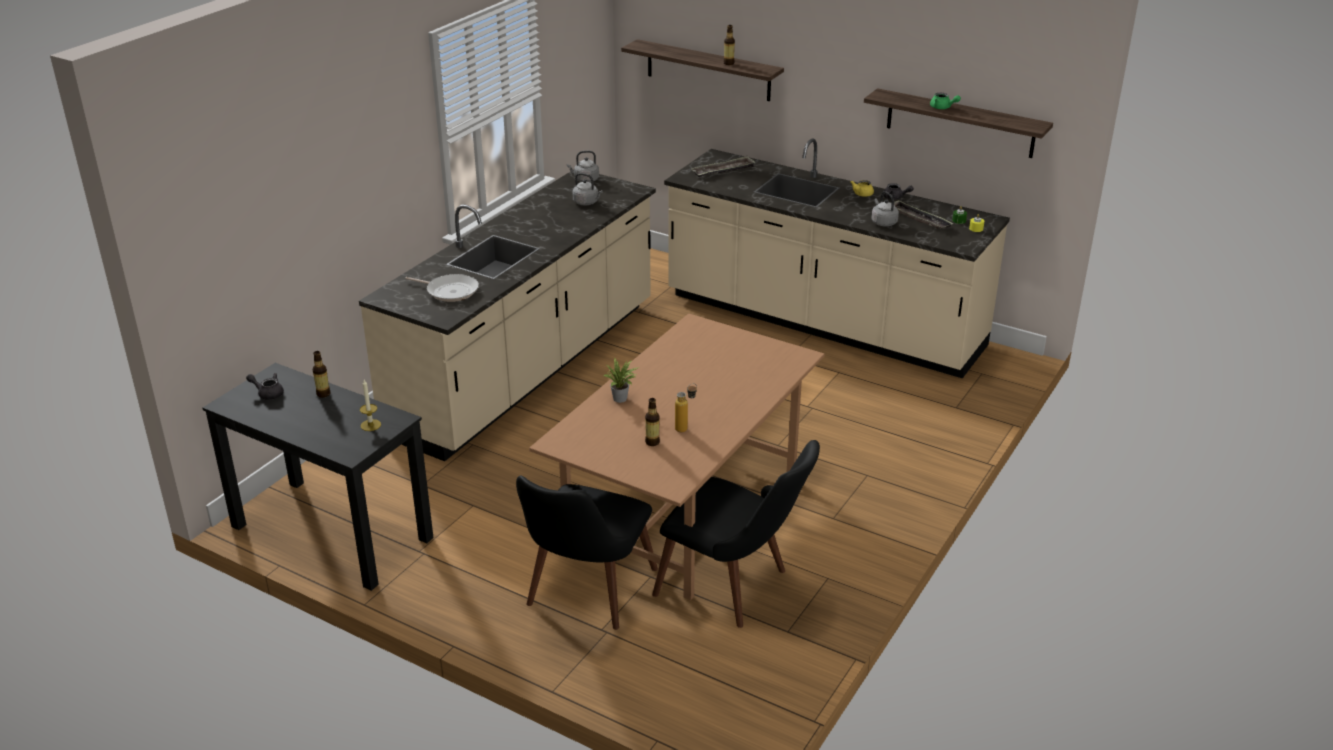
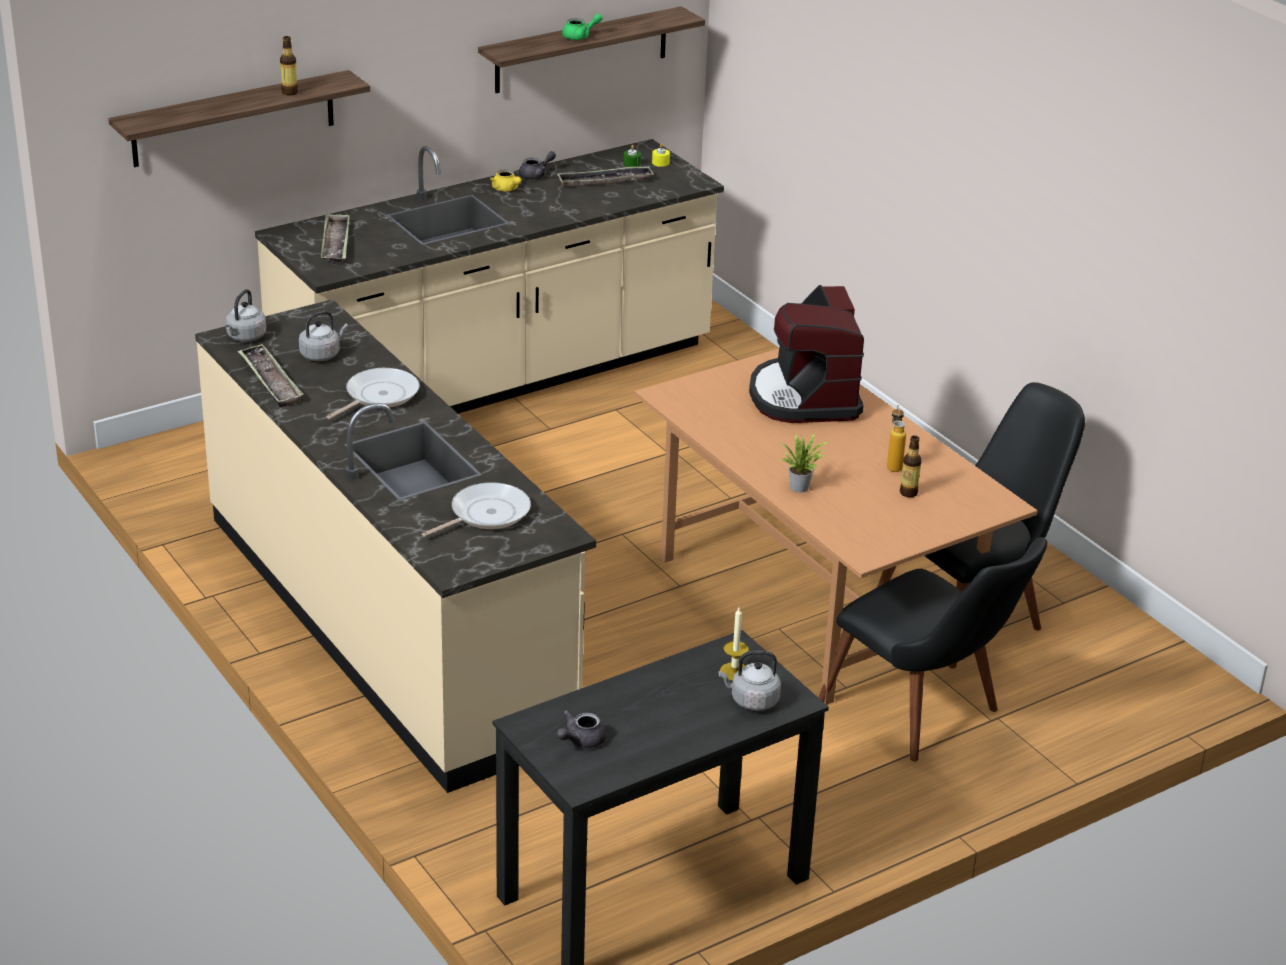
camera: 65 degrees left, 0 degrees up
(323, 394) = (622, 694): bottle -> none
(543, 198) = (270, 381): none -> tray
(556, 229) = (378, 396): none -> frying pan
(745, 372) = (805, 397): none -> coffee machine
(883, 222) = (591, 201): grey kettle -> grey kettle (752, 701)

